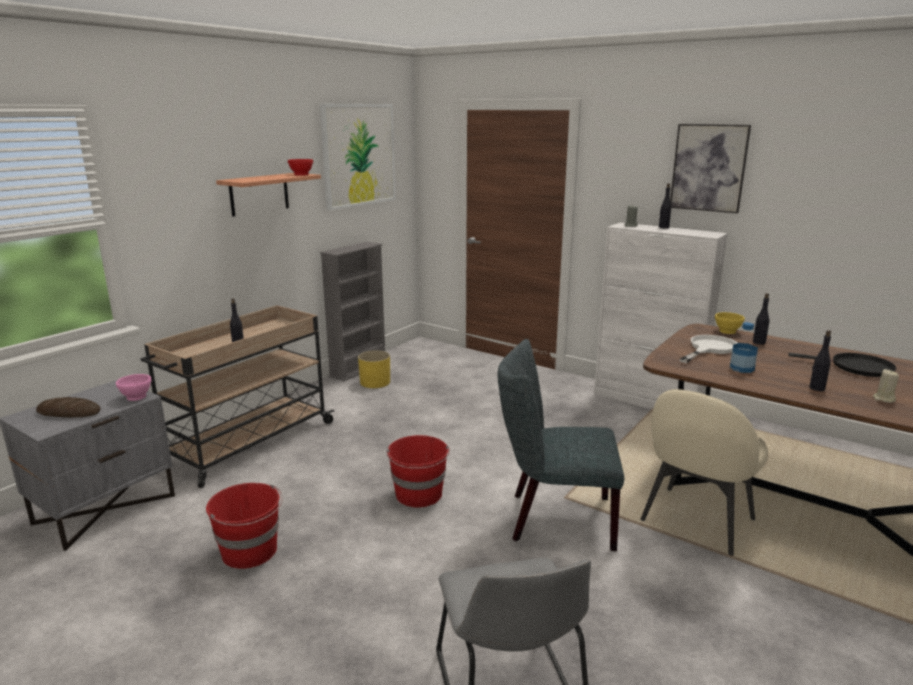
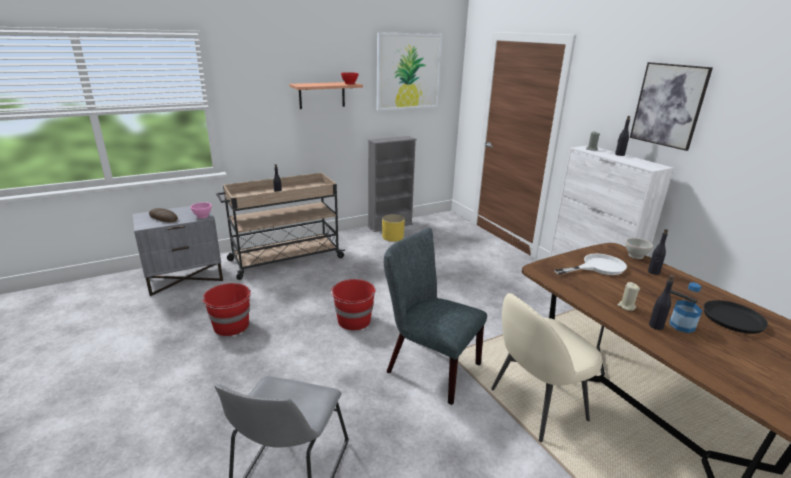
camera: 25 degrees right, 5 degrees up
(727, 331) = (635, 256): yellow bowl -> white bowl
(742, 368) = (605, 291): bottle -> bottle (681, 326)
(883, 399) = (715, 354): beige candle -> beige candle (626, 306)

